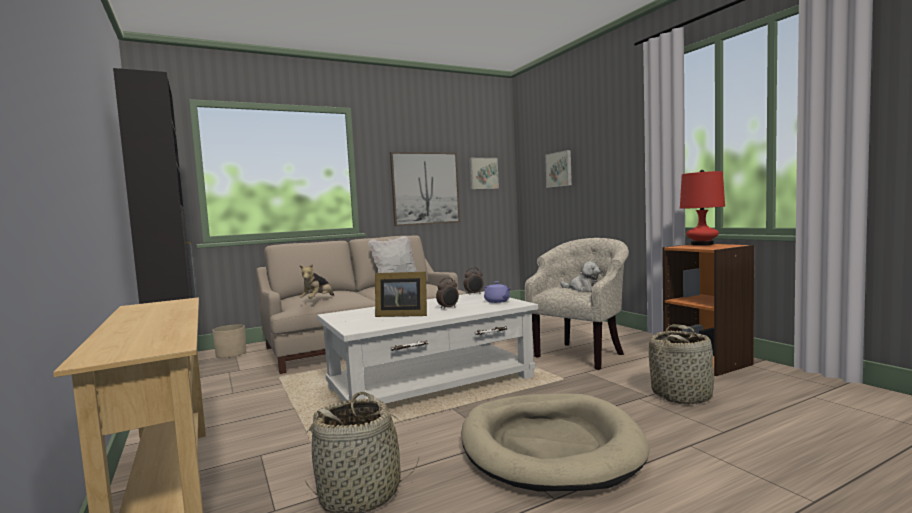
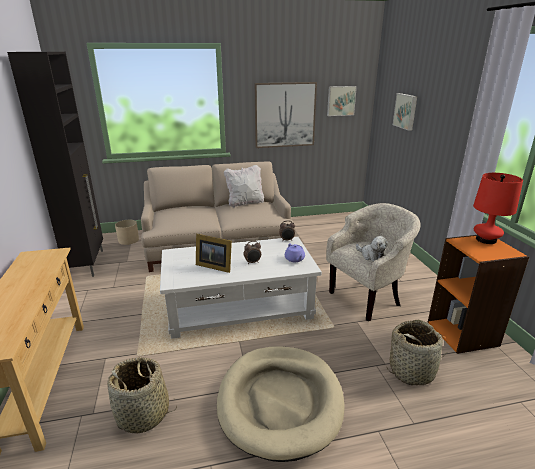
camera: 15 degrees right, 20 degrees up
(318, 300) = (176, 223): plush toy -> none

